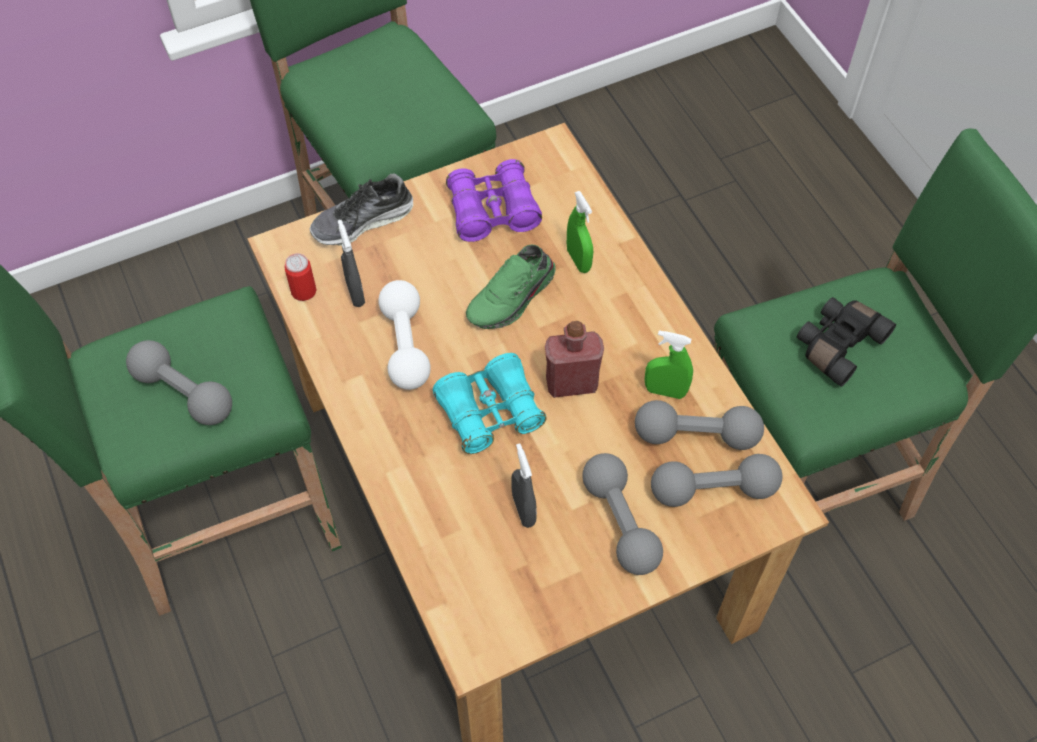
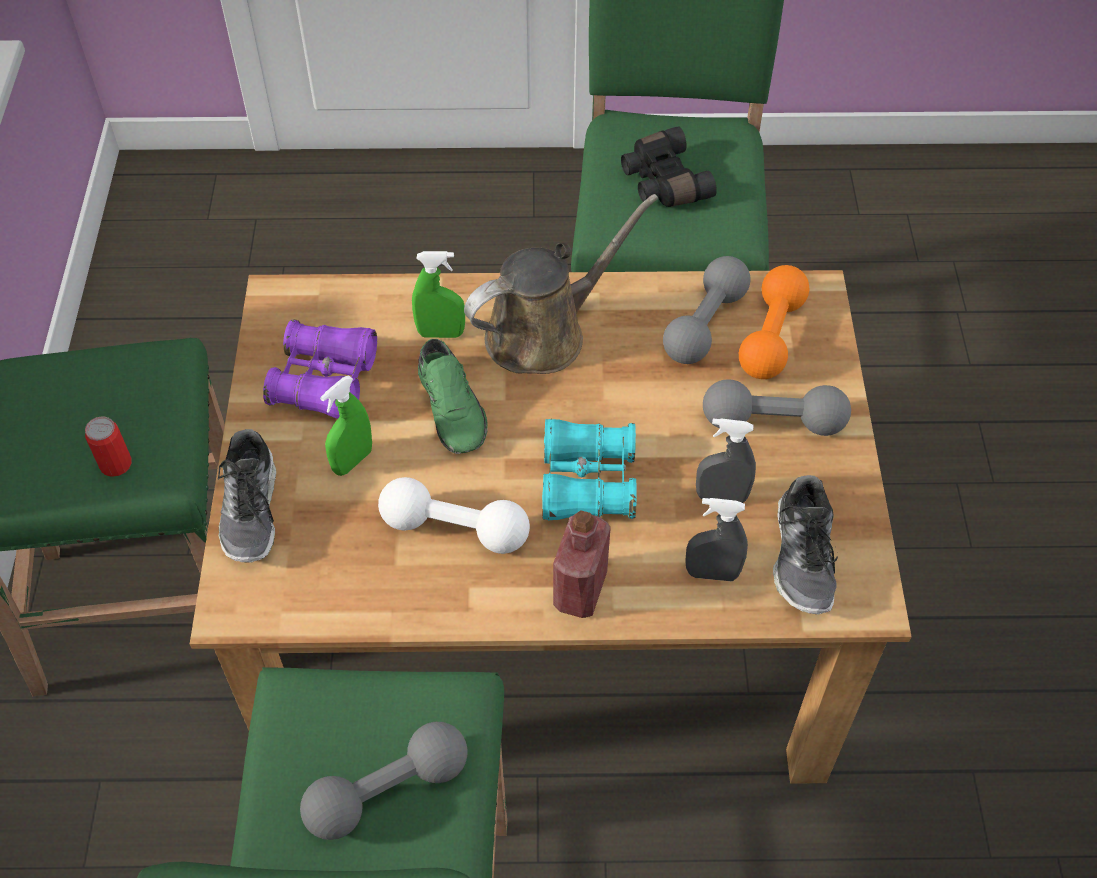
camera: 65 degrees left, 5 degrees down
(303, 291) = (313, 607): can -> can (115, 464)
(355, 293) = (351, 553): grey spray bottle -> grey spray bottle (712, 573)
(494, 589) = (803, 557): none -> shoe
(571, 383) = (591, 398): red bottle -> red bottle (580, 590)
(618, 326) = (544, 333): none -> brown watering can
(665, 391) = (642, 328): green spray bottle -> green spray bottle (352, 461)
(713, 490) = (771, 336): grey dumbbell -> orange dumbbell

